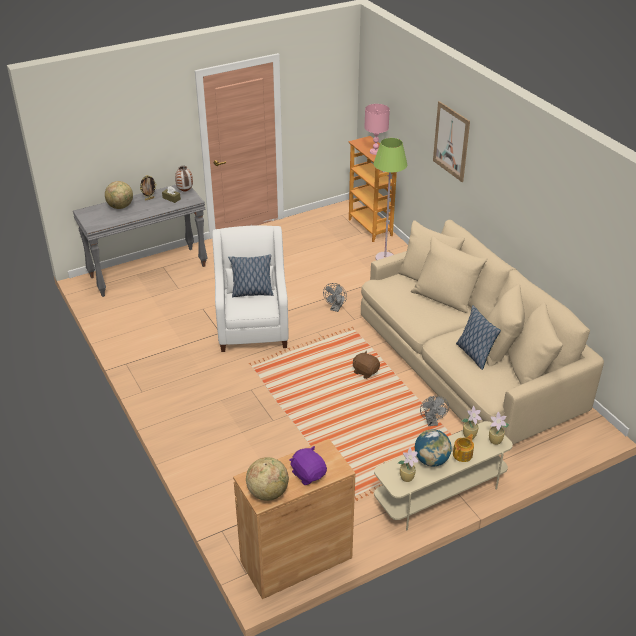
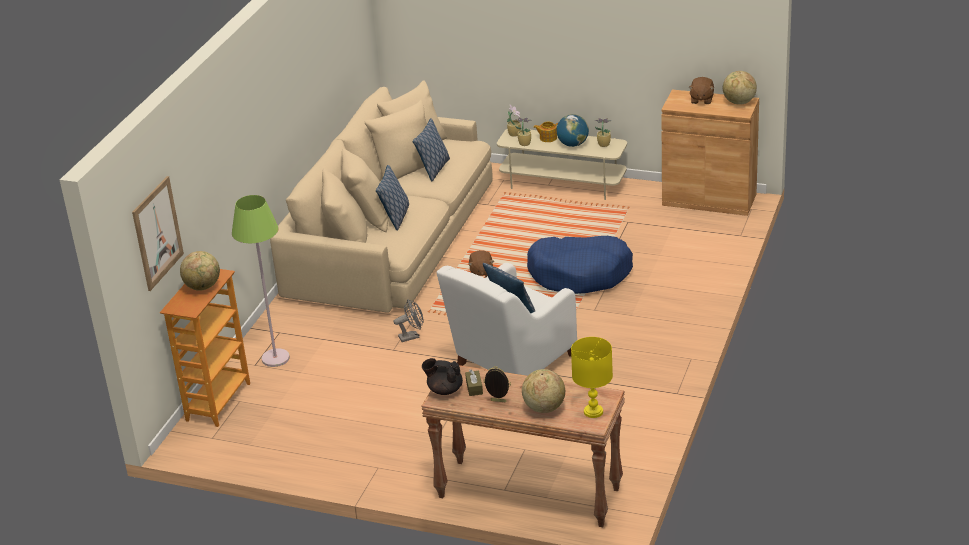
camera: 130 degrees left, 5 degrees down
(91, 216) = (593, 411): none -> yellow table lamp
(148, 271) = (527, 494): grey console table -> brown console table
(185, 191) = (444, 390): vase -> black teapot
(299, 412) = (580, 274): none -> blue dog bed
(308, 474) = (701, 99): purple plush toy -> brown plush toy
(375, 152) = (203, 287): pink table lamp -> globe
(424, 304) = (395, 218): none -> pillow
(432, 422) = (495, 218): grey fan -> none
(451, 141) = (232, 148): picture -> picture (157, 233)

